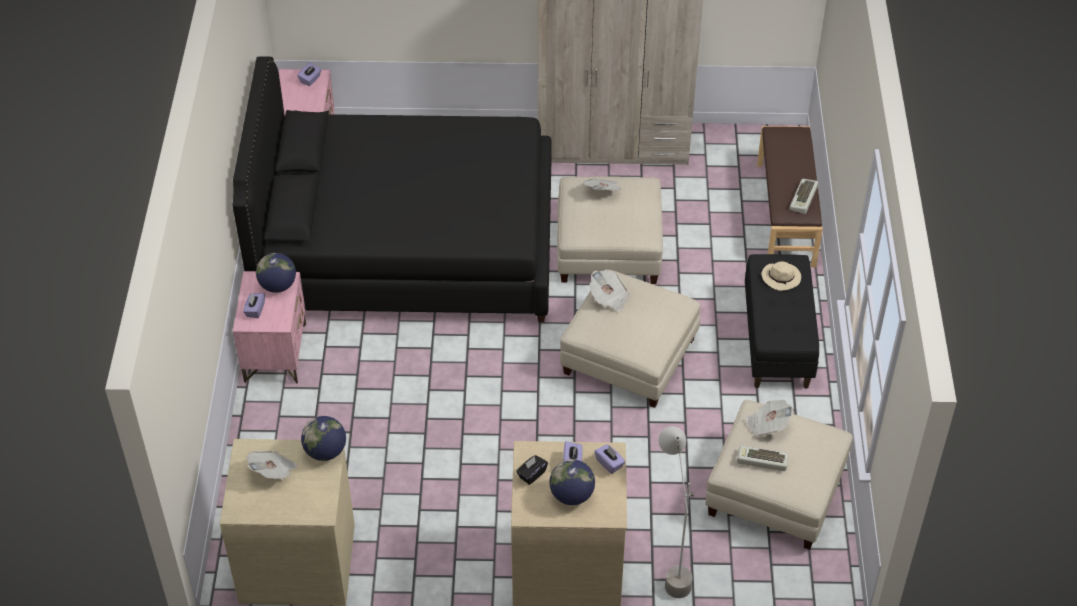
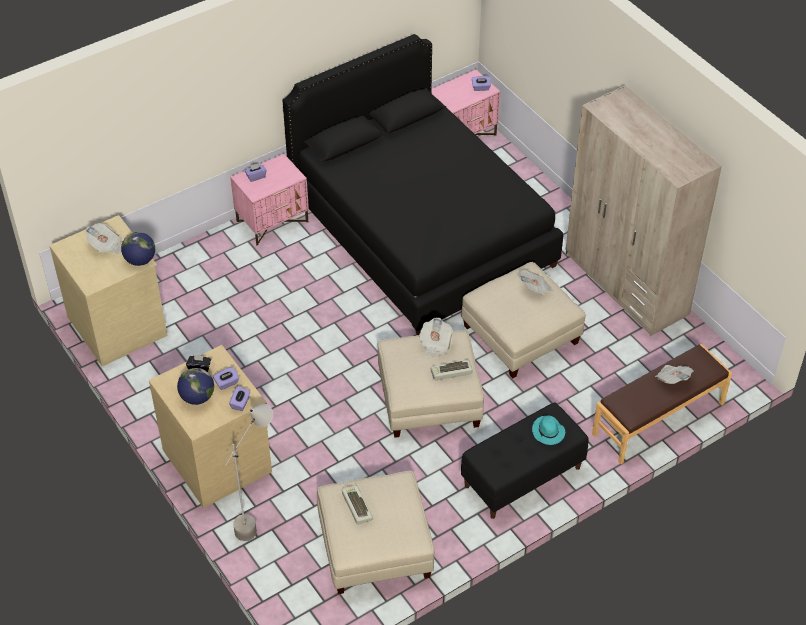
camera: 55 degrees right, 0 degrees up
(278, 286) = (285, 175): globe -> none
(767, 425) = (393, 493): newspaper -> newspaper (672, 379)
(781, 278) = (548, 432): beige hat -> turquoise hat
(804, 199) = (644, 405): keyboard -> keyboard (451, 372)

